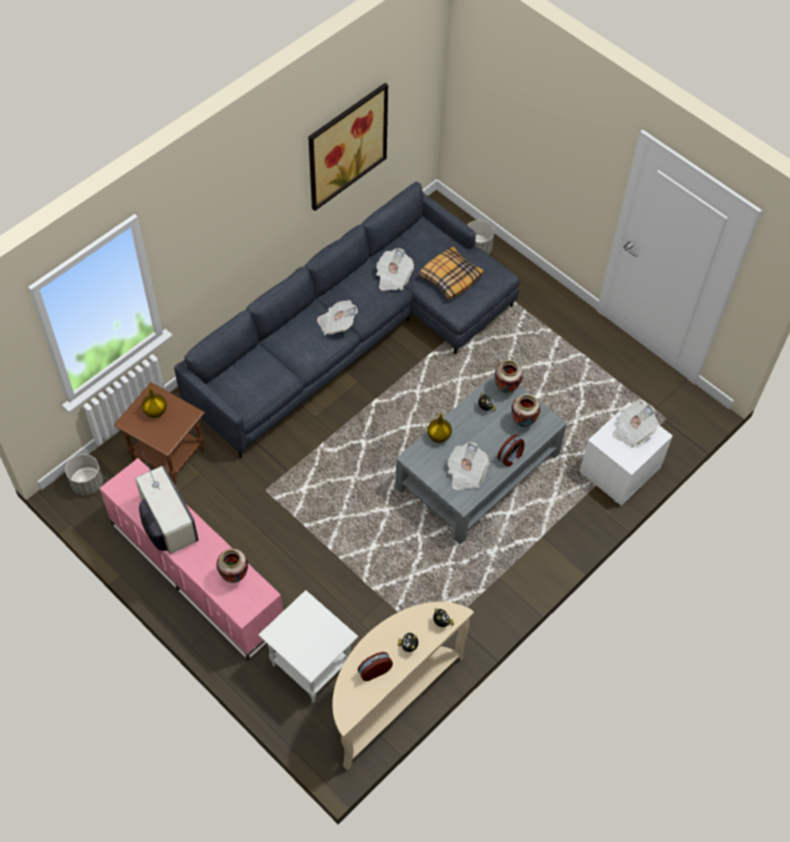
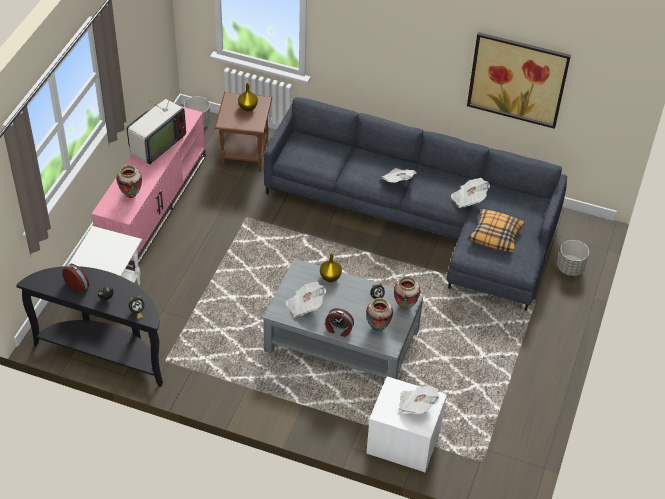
camera: 65 degrees right, 10 degrees down
(390, 697) = (105, 352): beige console table -> black console table

